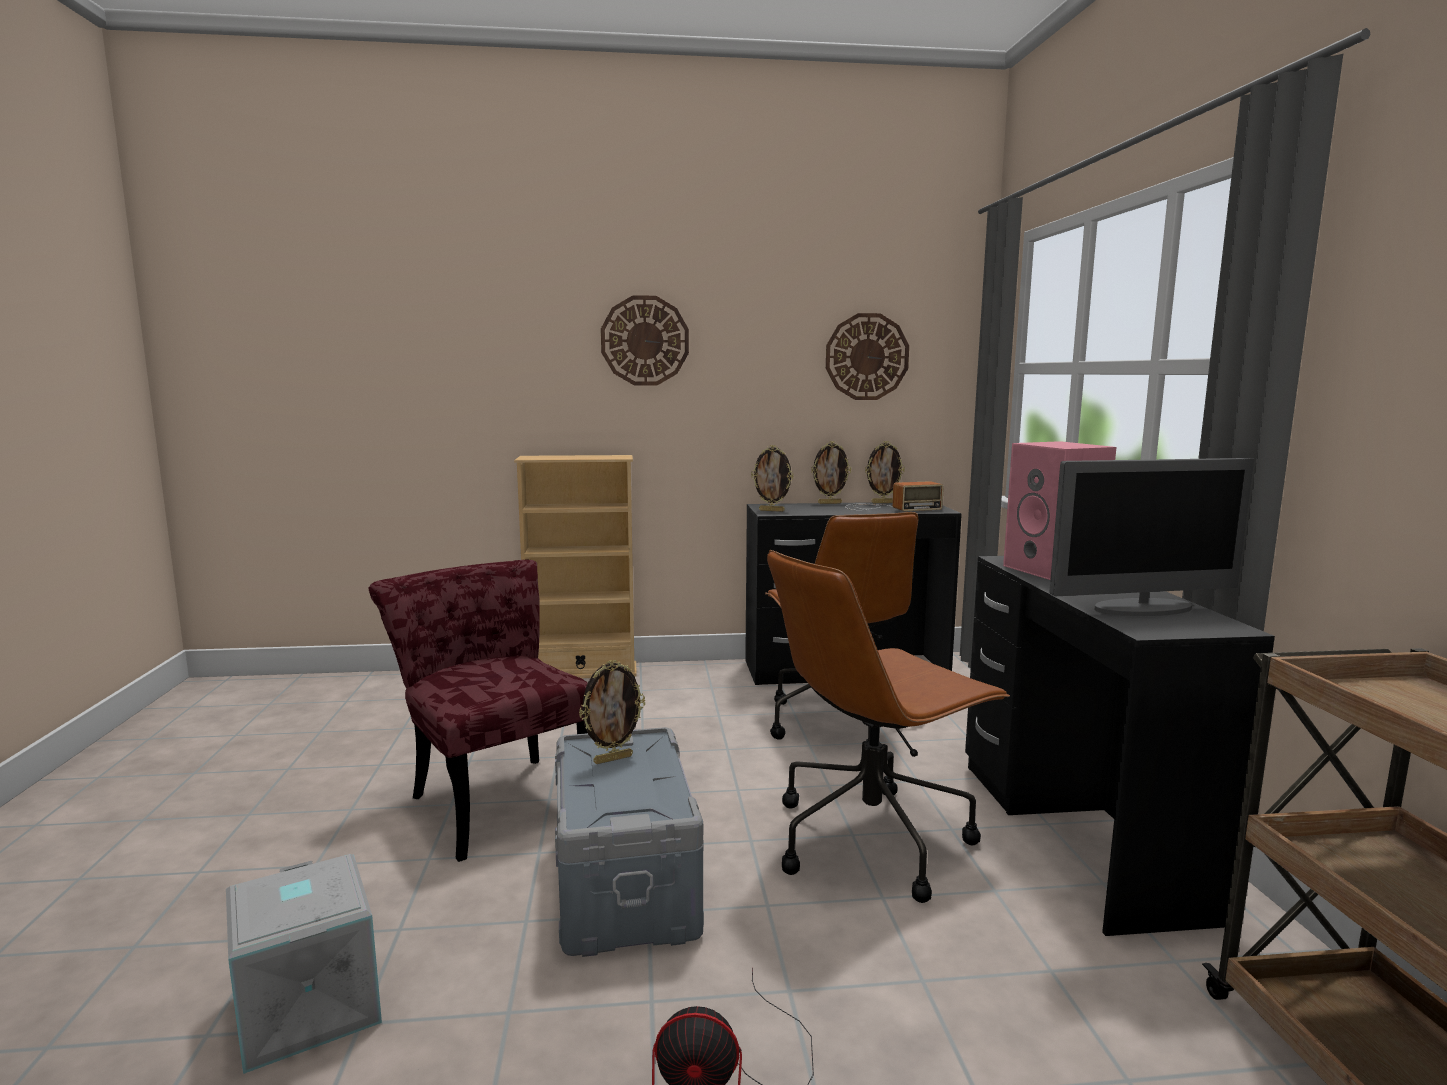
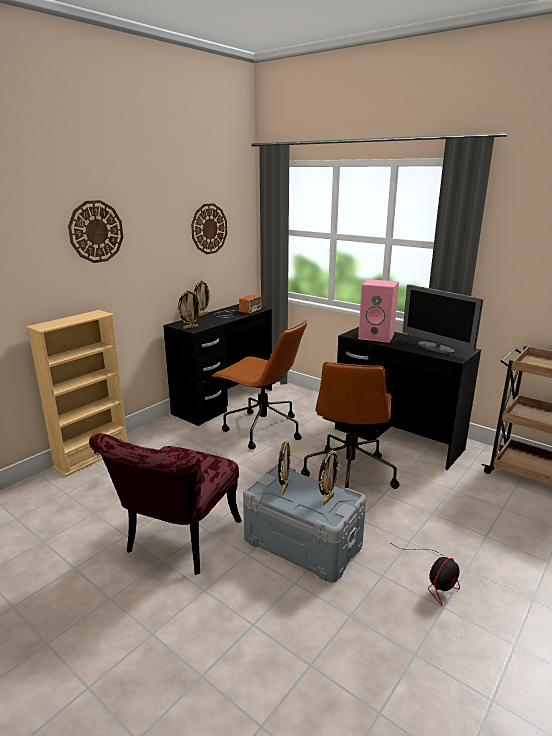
camera: 45 degrees left, 10 degrees up
(305, 1007) = (278, 680): grey storage box -> none
(495, 796) = (177, 544): red chair -> red chair turned 75 degrees counterclockwise
(883, 502) = (224, 309): picture frame -> picture frame (327, 500)
(1144, 608) = (436, 348): monitor -> monitor turned 105 degrees clockwise

